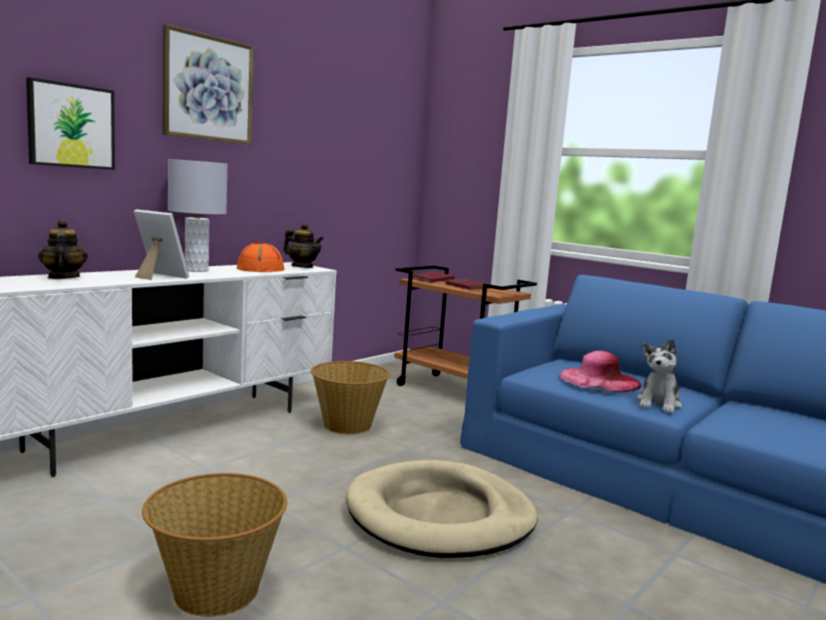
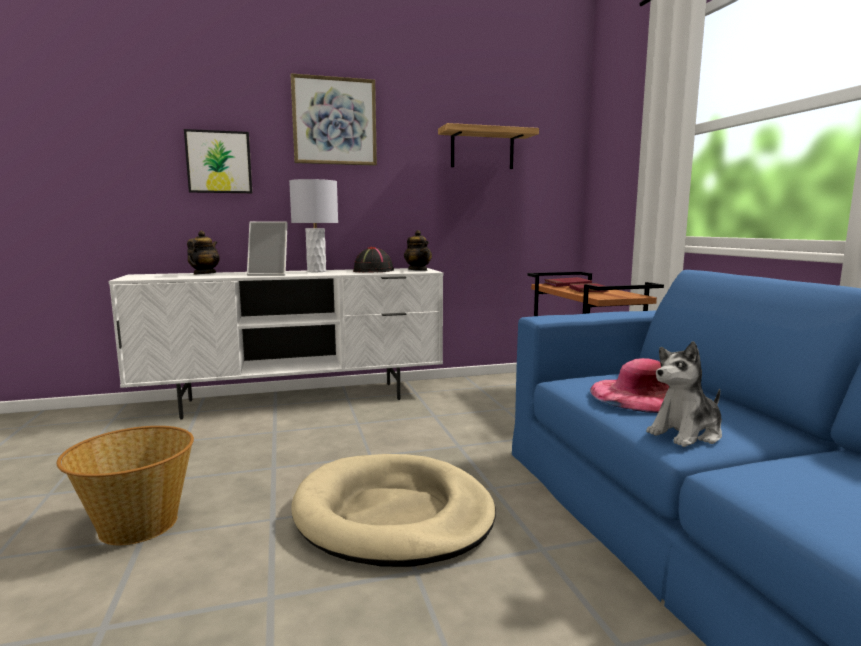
camera: 35 degrees right, 0 degrees up
(158, 277) = (270, 274): picture frame -> picture frame turned 120 degrees clockwise
(260, 269) = (373, 271): orange hat -> black hat
(344, 135) = (482, 149): none -> shelf
(347, 425) = (431, 416): basket -> none

